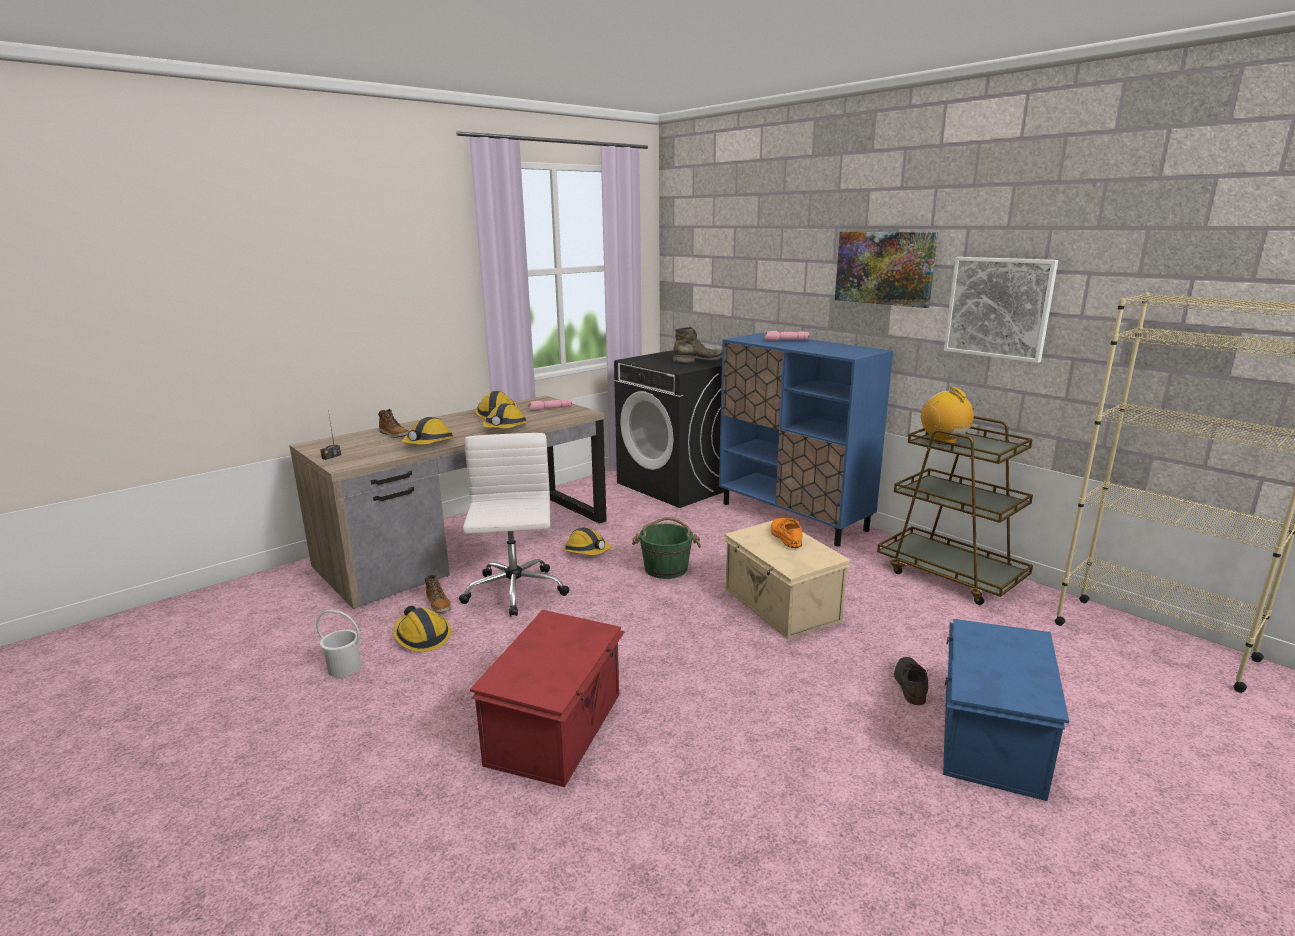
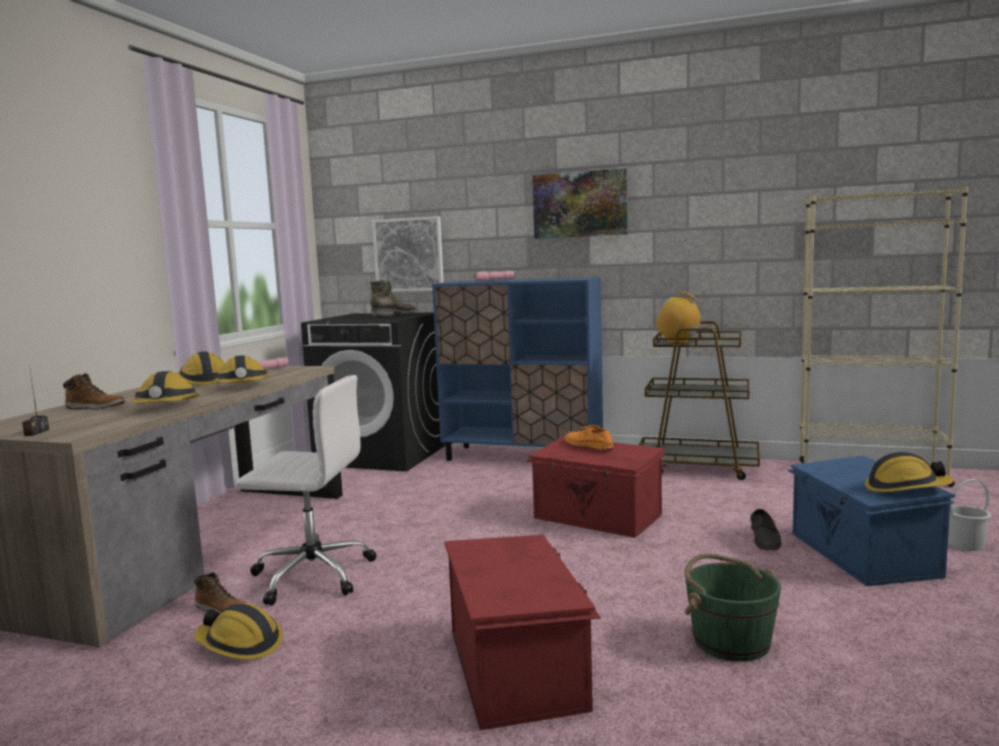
camera: 30 degrees left, 10 degrees down
(344, 668) = (162, 708): white bucket -> white bucket (967, 544)
(514, 592) = (311, 575): white office chair -> white office chair turned 135 degrees clockwise
(587, 551) = (352, 523): hard hat -> hard hat (905, 488)
(666, 568) = (455, 516): green bucket -> green bucket (730, 641)
(780, 605) = (597, 517): beige storage box -> red storage box
(909, 683) = (765, 539): grey shoe -> grey shoe turned 150 degrees counterclockwise
(998, 308) = (690, 227): picture -> picture (409, 255)

